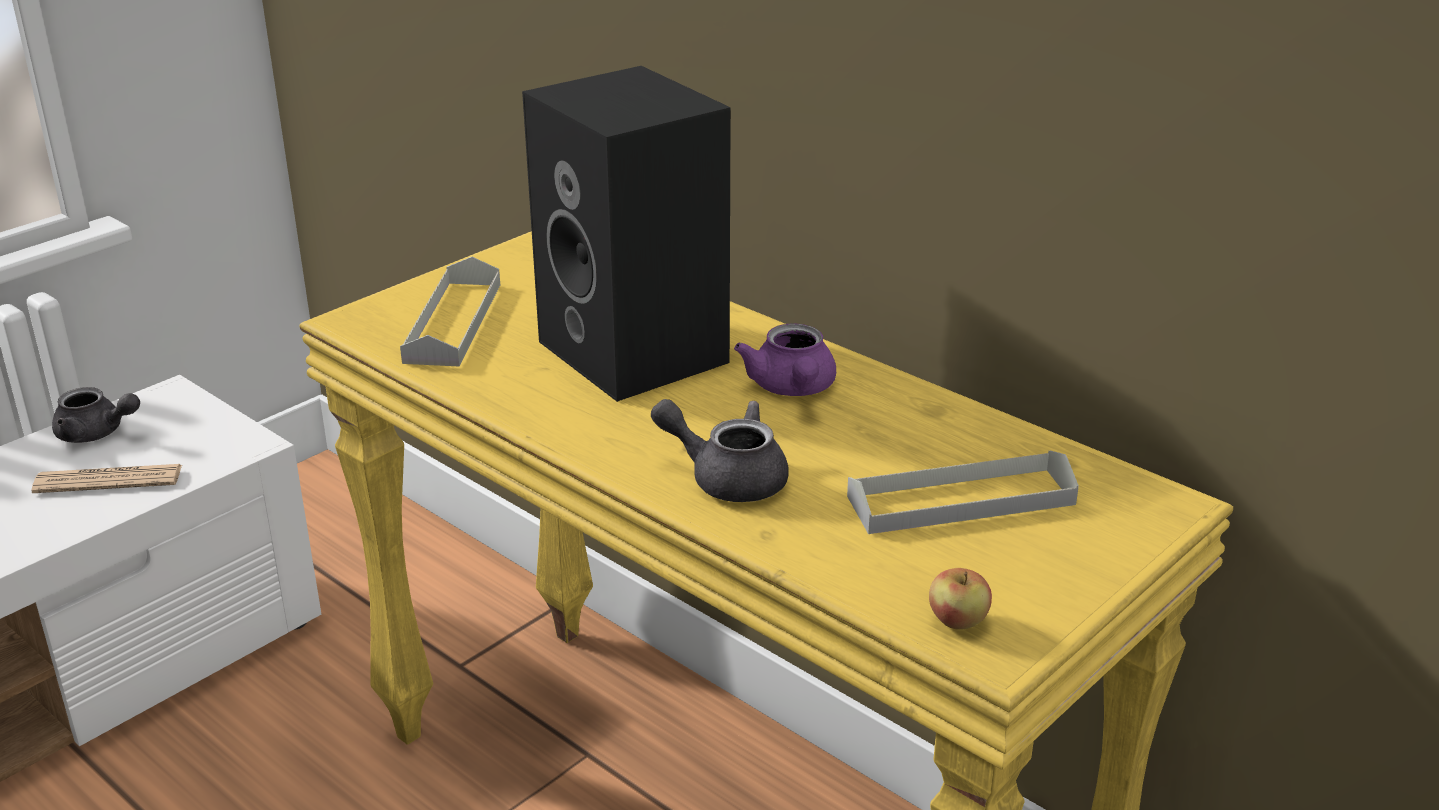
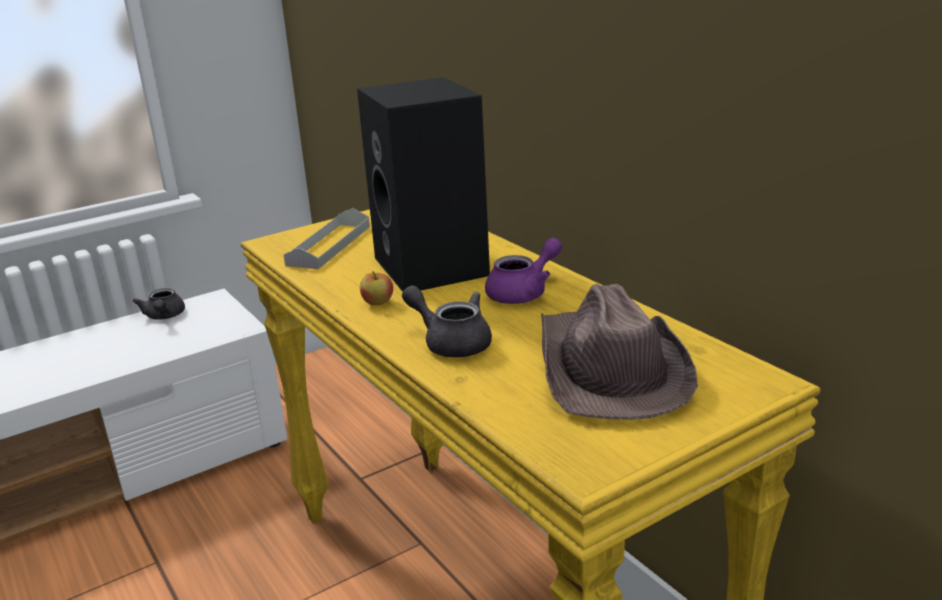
camera: 15 degrees right, 5 degrees down
(97, 434) = (164, 317): grey teapot -> grey teapot turned 45 degrees clockwise
(108, 480) = (158, 342): newspaper -> none
(792, 389) = (524, 293): purple teapot -> purple teapot turned 135 degrees counterclockwise
(958, 621) = (568, 447): apple -> apple (378, 303)
(961, 500) = (608, 368): grey tray -> brown hat

